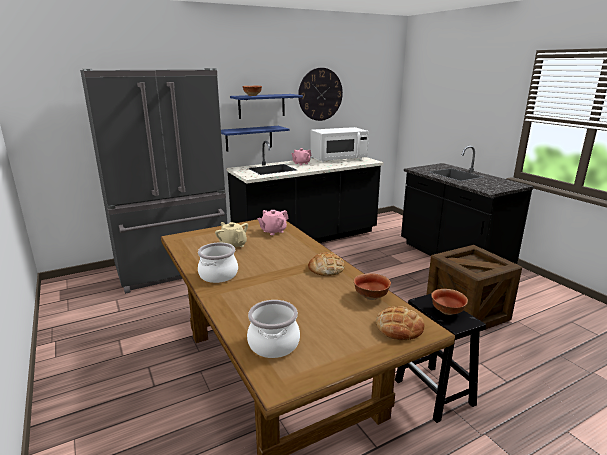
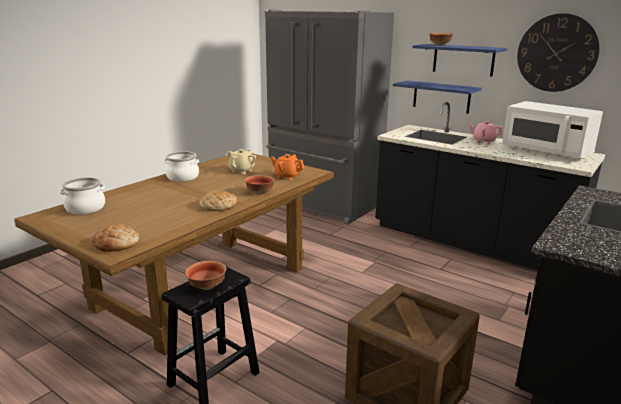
camera: 65 degrees right, 0 degrees up
(273, 231) = (287, 176): pink teapot -> orange teapot
(370, 296) = (169, 227): bowl -> bowl (260, 192)

